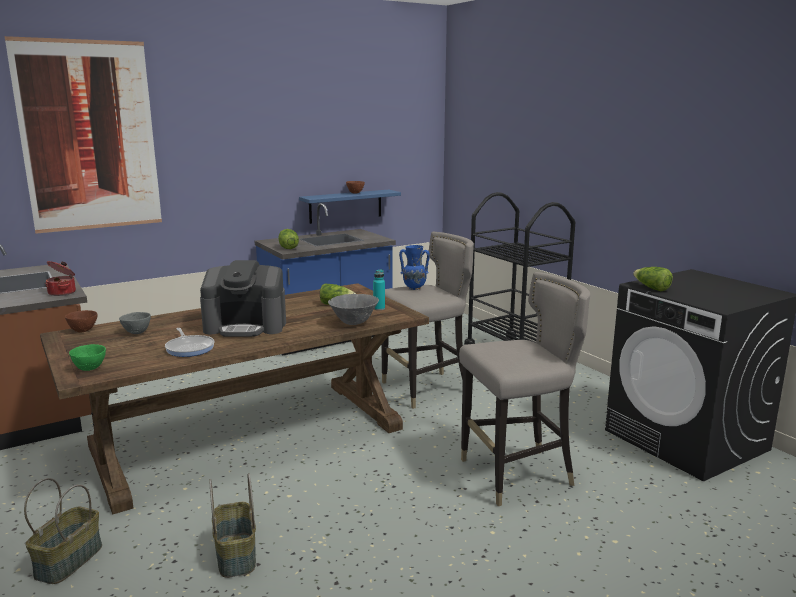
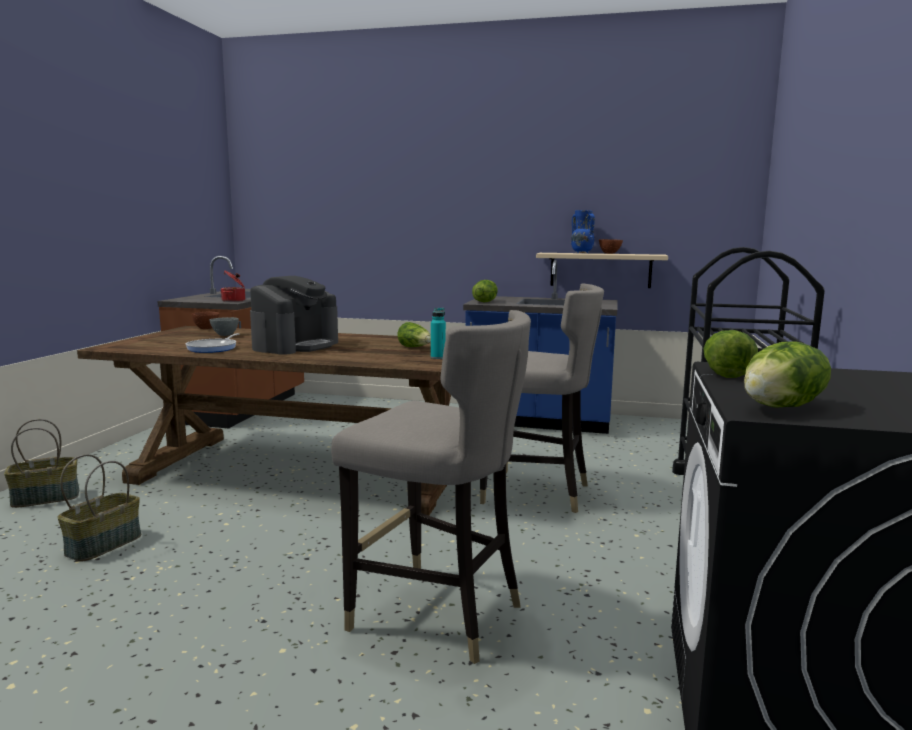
camera: 45 degrees right, 5 degrees down
(89, 136) = (337, 178): picture -> none
(90, 368) = (130, 345): green bowl -> none
(246, 326) = (296, 346): coffee machine -> coffee machine turned 105 degrees counterclockwise
(345, 206) = (600, 270): blue shelf -> beige shelf
(354, 323) = (374, 361): grey bowl -> none
(414, 288) = (534, 352): blue vase -> blue vase (581, 253)
(719, 302) = (782, 407): none -> lettuce

